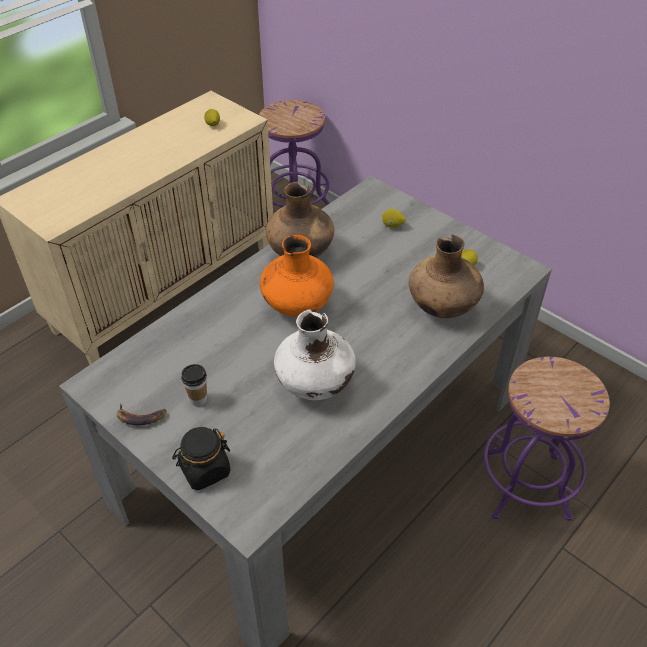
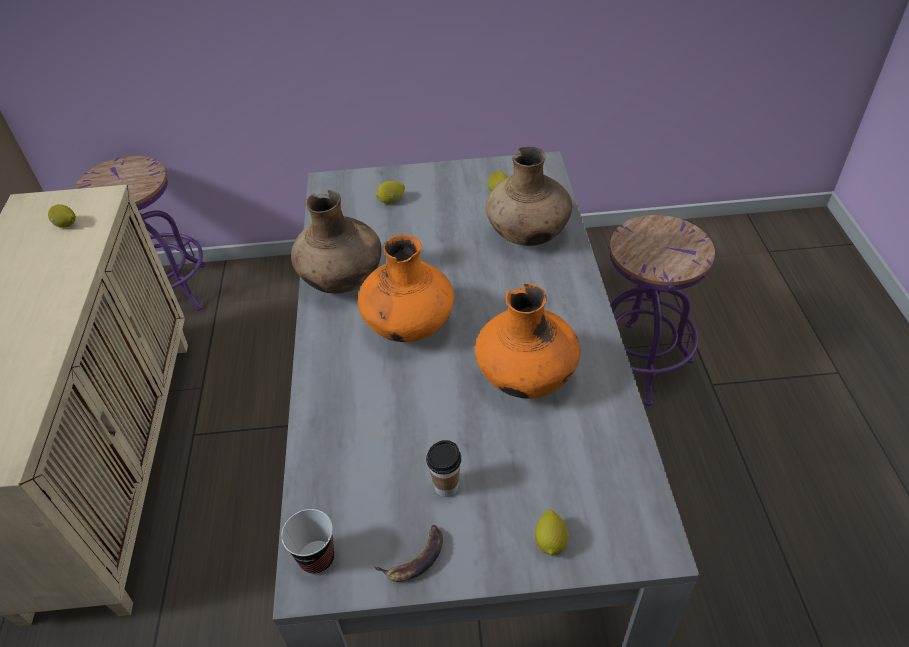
camera: 45 degrees left, 0 degrees up
(105, 377) = (317, 558): none -> cup
(205, 470) = (551, 541): black jar -> lemon
(315, 384) = (527, 378): white vase -> orange vase

